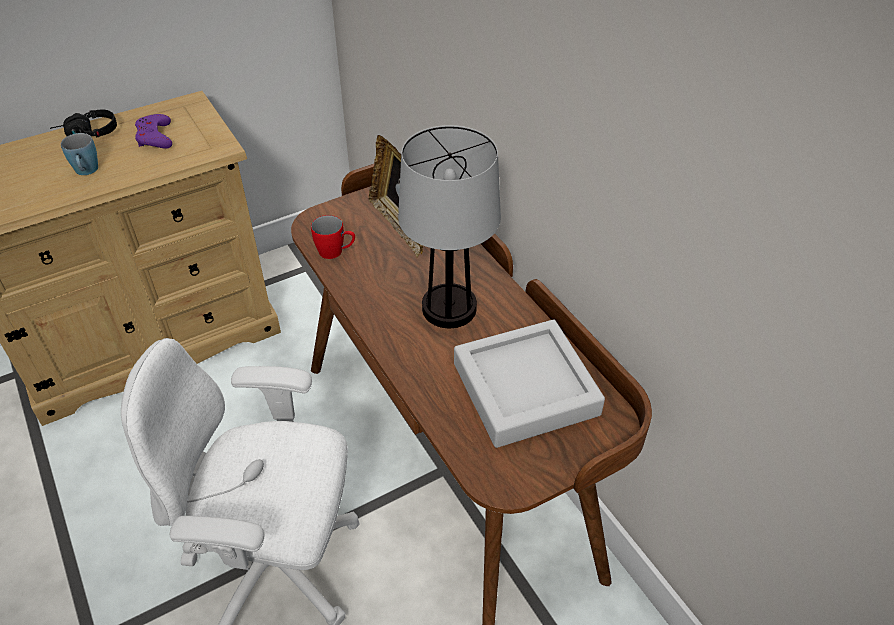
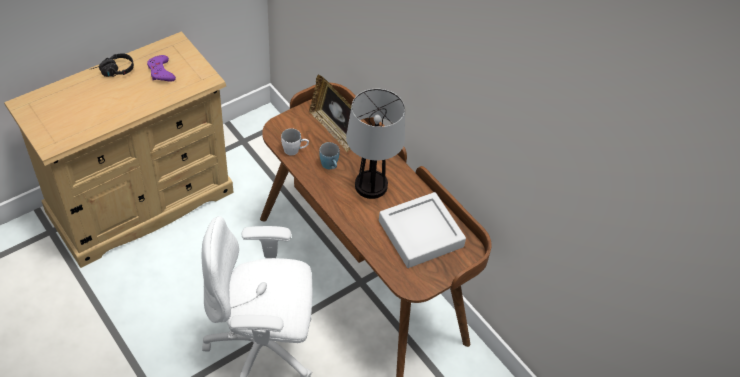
camera: 10 degrees left, 5 degrees up
(87, 172) = (124, 101): blue mug -> blue mug (330, 166)
(336, 252) = (295, 150): red mug -> white mug

